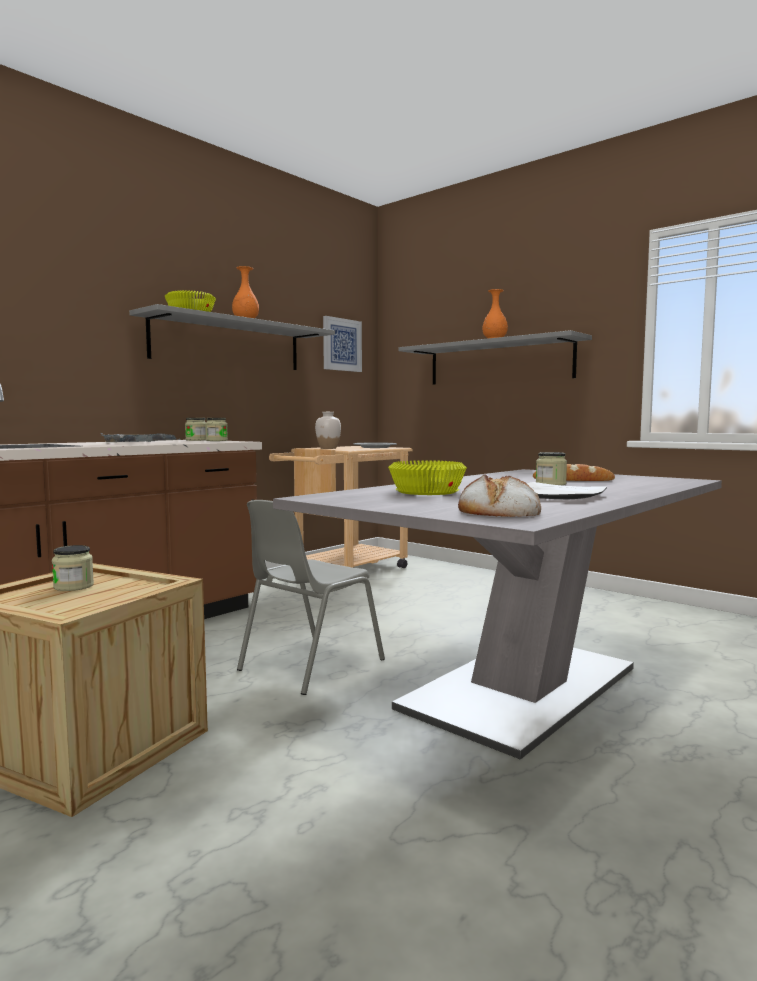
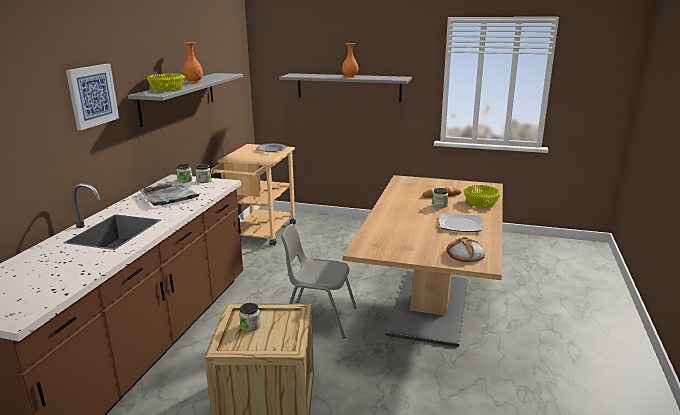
camera: 25 degrees left, 15 degrees up
(309, 665) = (318, 318): grey chair -> grey chair turned 90 degrees clockwise
(328, 448) = (250, 160): white vase -> none
(341, 345) = (232, 73): picture -> picture (92, 95)
(427, 492) = (401, 230): yellow bowl -> yellow bowl (481, 202)
(521, 687) = (429, 306): grey dining table -> brown dining table

